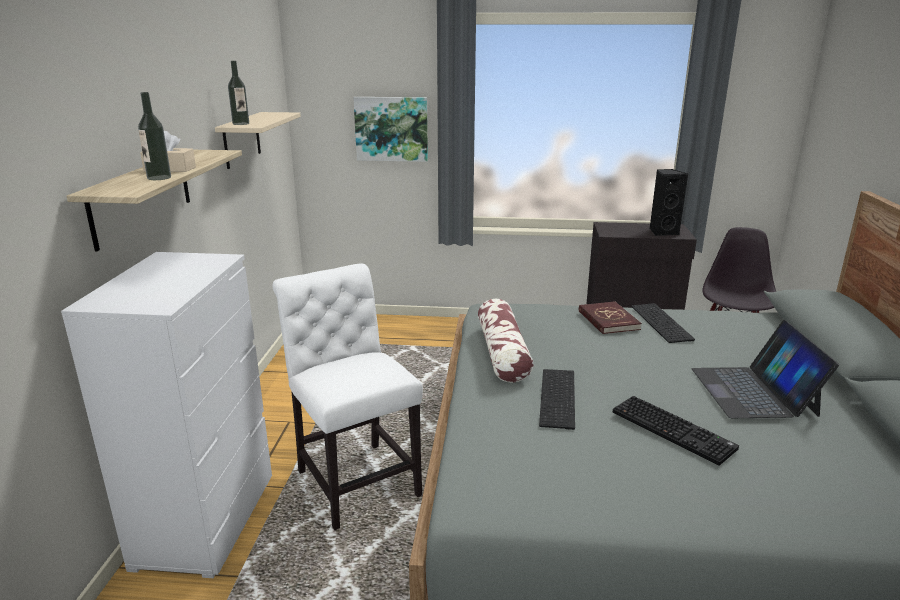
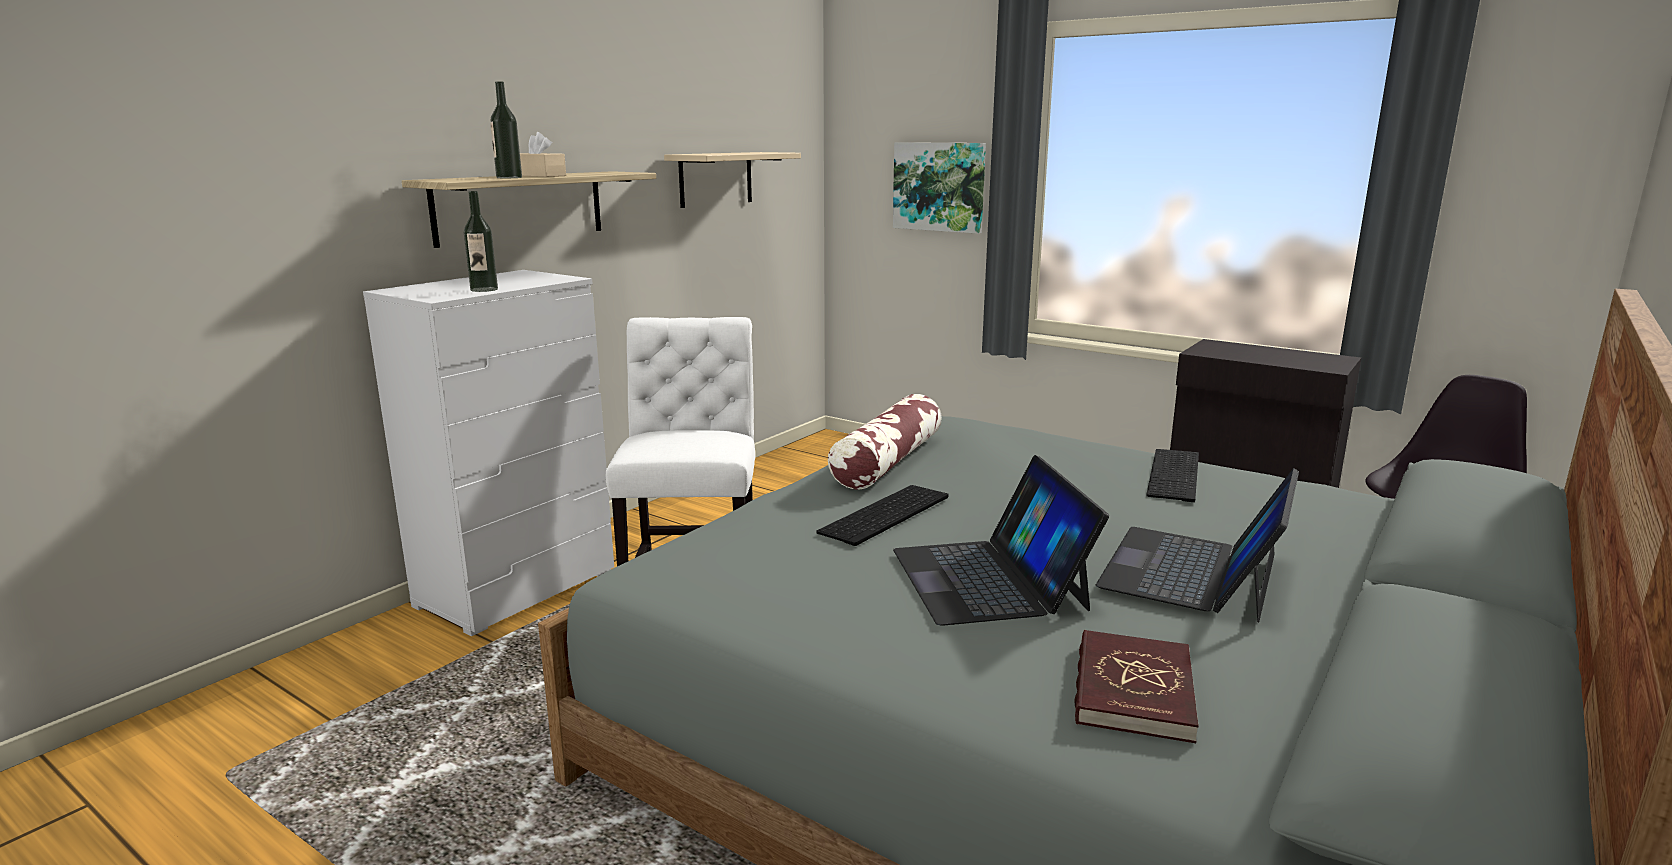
camera: 30 degrees right, 5 degrees down
(241, 124) = (698, 153): bottle -> bottle (484, 289)
(608, 320) = (1090, 457): red book -> red book (1132, 690)
(662, 232) = (1300, 361): black speaker -> none
(674, 430) = (989, 578): keyboard -> laptop

